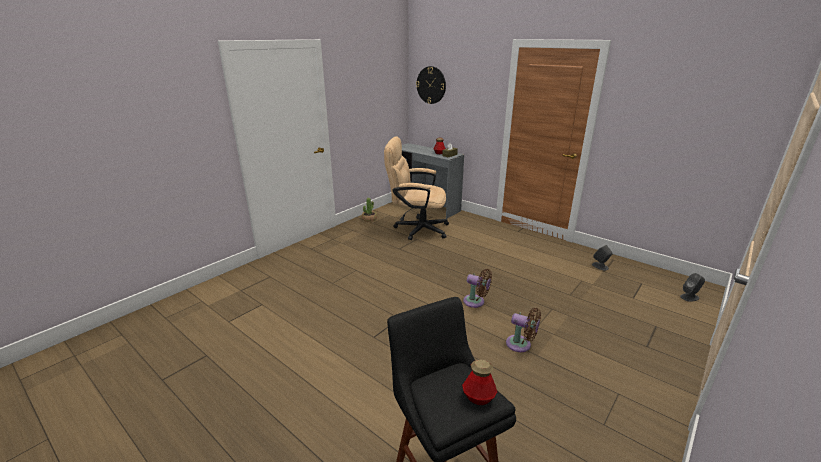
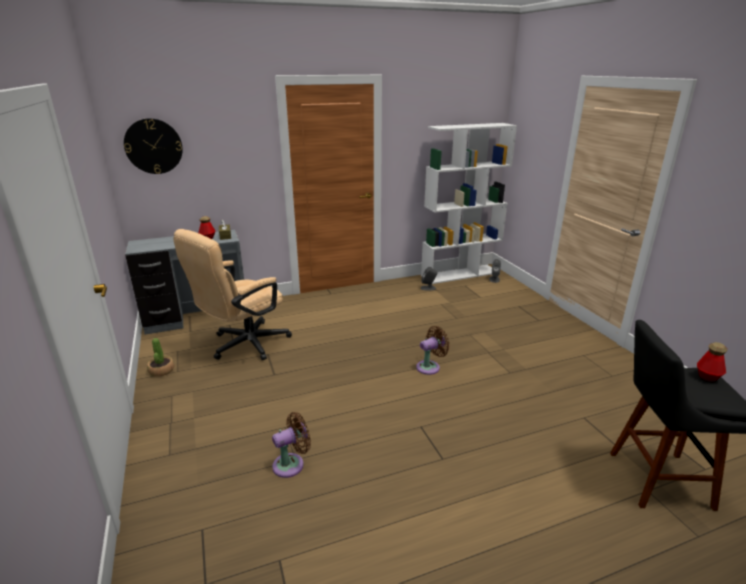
camera: 60 degrees left, 0 degrees up
(521, 345) = (509, 370): brown fan -> brown fan (291, 464)
(660, 275) = (460, 274): none -> white bookcase

